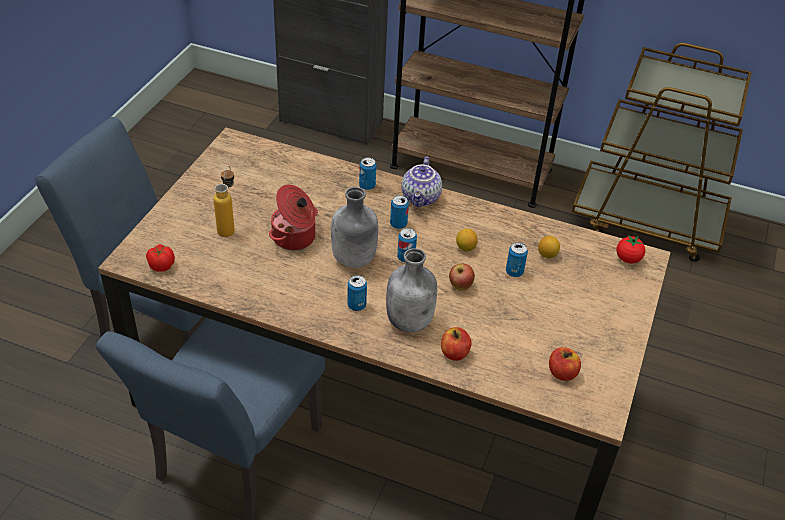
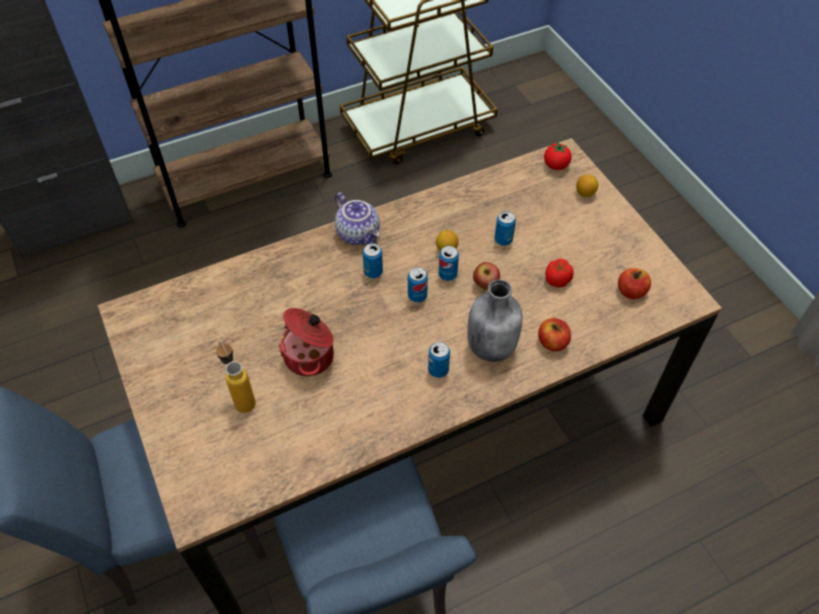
camera: 45 degrees left, 10 degrees up
(161, 265) = (234, 489): tomato -> tomato (556, 280)
(354, 259) = (382, 333): grey bottle -> none
(367, 186) = (303, 258): can -> can (447, 274)
(547, 255) = (505, 206): lemon -> lemon (585, 193)

